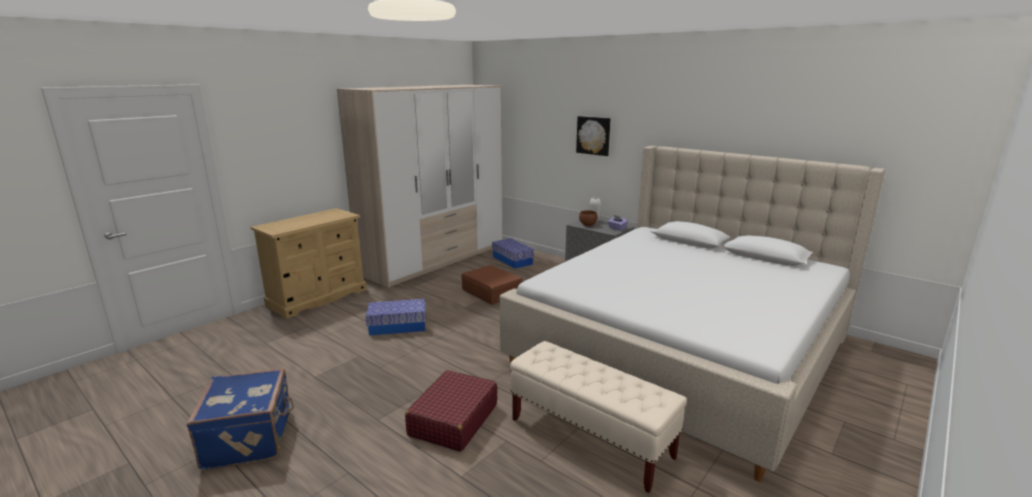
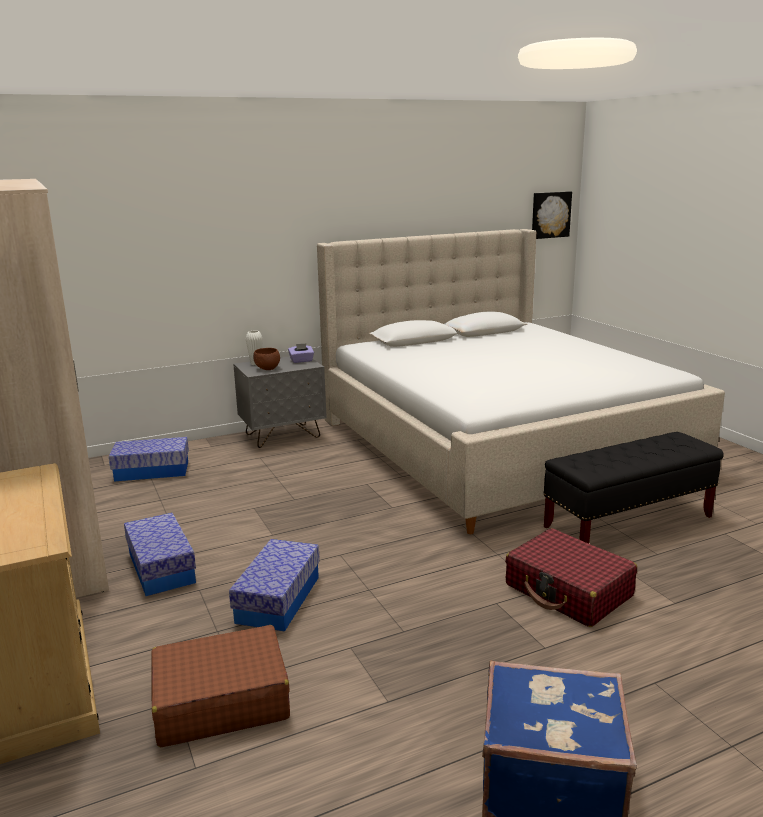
camera: 65 degrees left, 0 degrees up
(413, 292) = (161, 568): none -> storage box
(491, 292) = (245, 506): brown suitcase -> brown suitcase (220, 701)
(590, 438) = (628, 522): beige bench -> black bench
(593, 135) = (224, 243): picture -> picture (550, 215)

